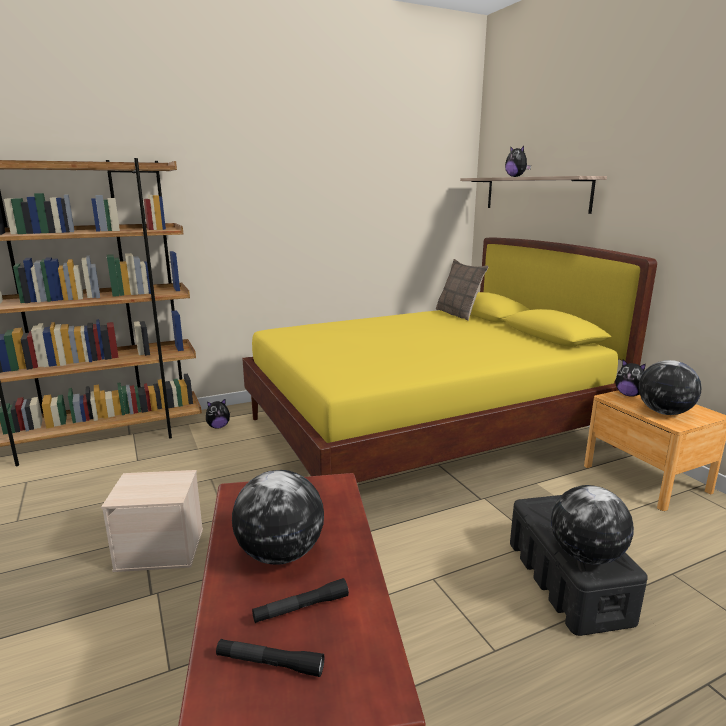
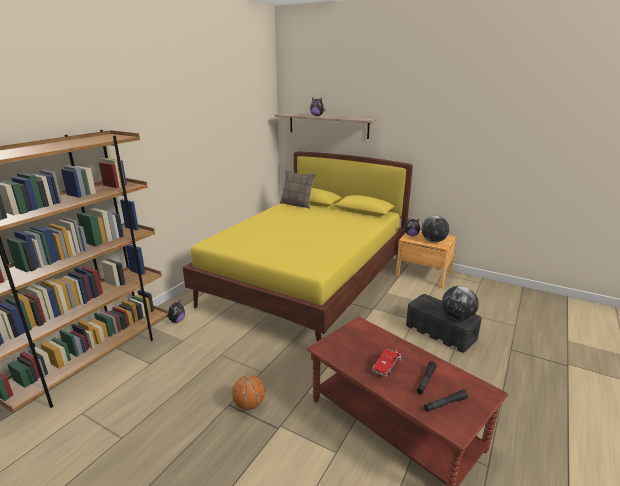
camera: 35 degrees left, 5 degrees up
(161, 548) = (249, 405): beige storage box -> basketball
(281, 554) = (387, 365): globe -> toy truck

